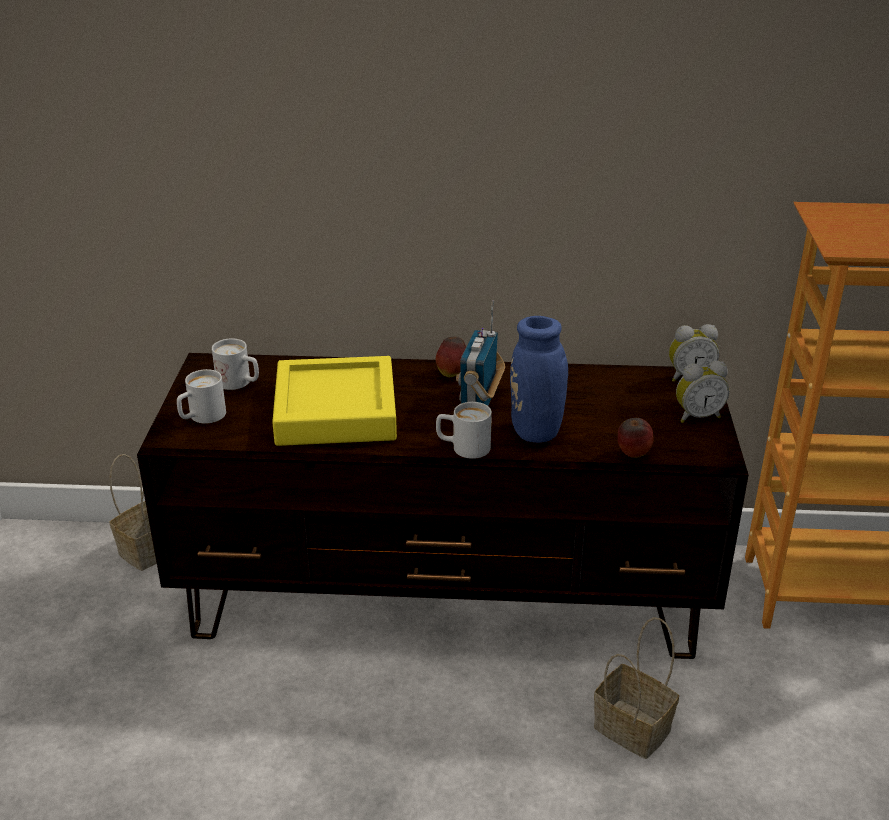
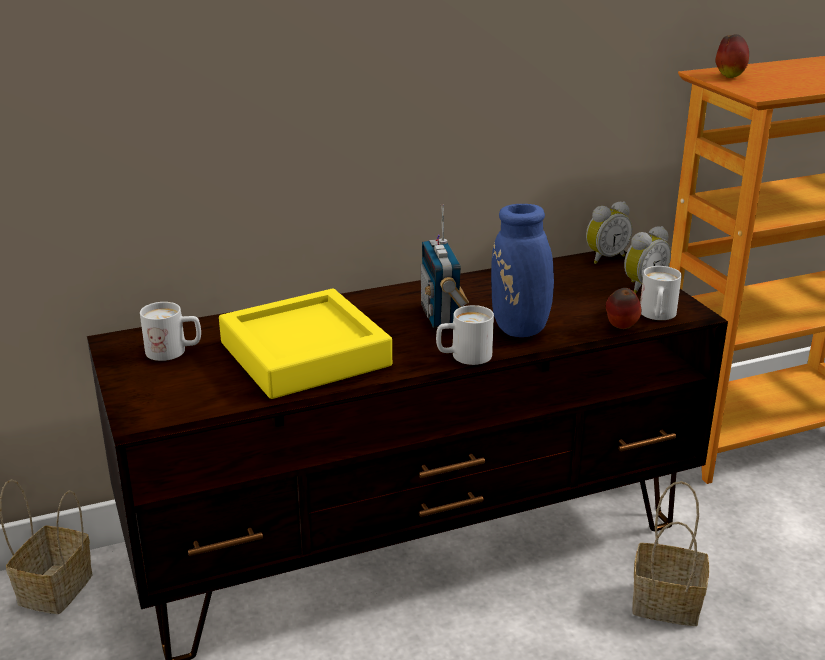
camera: 25 degrees left, 5 degrees down
(201, 417) = (160, 392): white mug -> white mug (657, 316)
(452, 373) = (390, 298): apple -> apple (729, 76)

